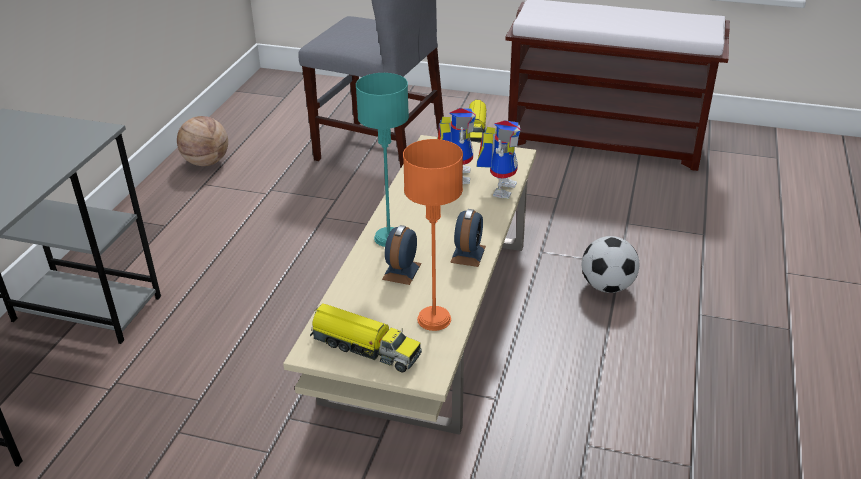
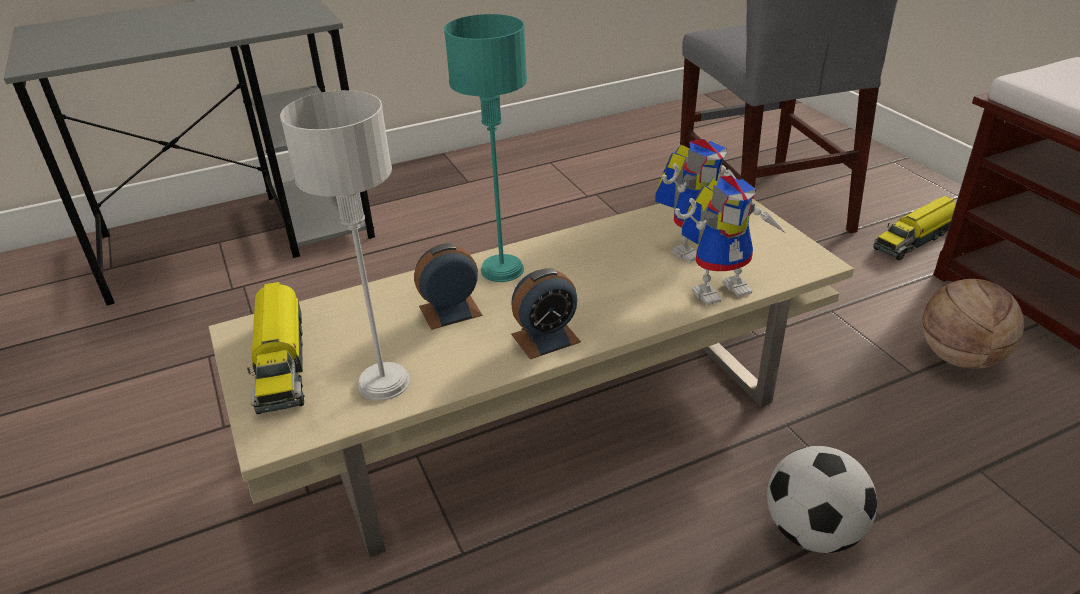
camera: 50 degrees right, 0 degrees up
(206, 162) = (581, 145): basketball -> basketball (959, 358)
(433, 319) = (383, 382): orange table lamp -> grey table lamp

